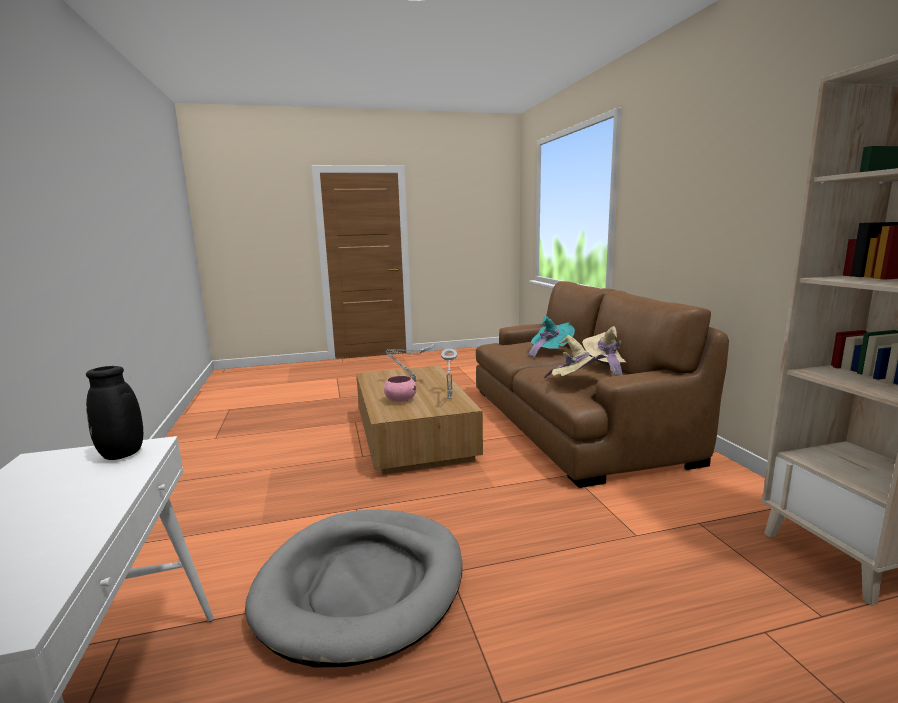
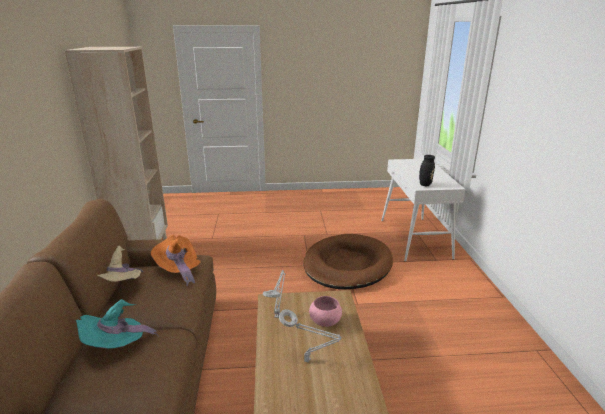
camera: 170 degrees left, 10 degrees up
(362, 585) = (347, 265): grey dog bed -> brown dog bed
(577, 383) = (178, 271): beige hat -> orange hat

